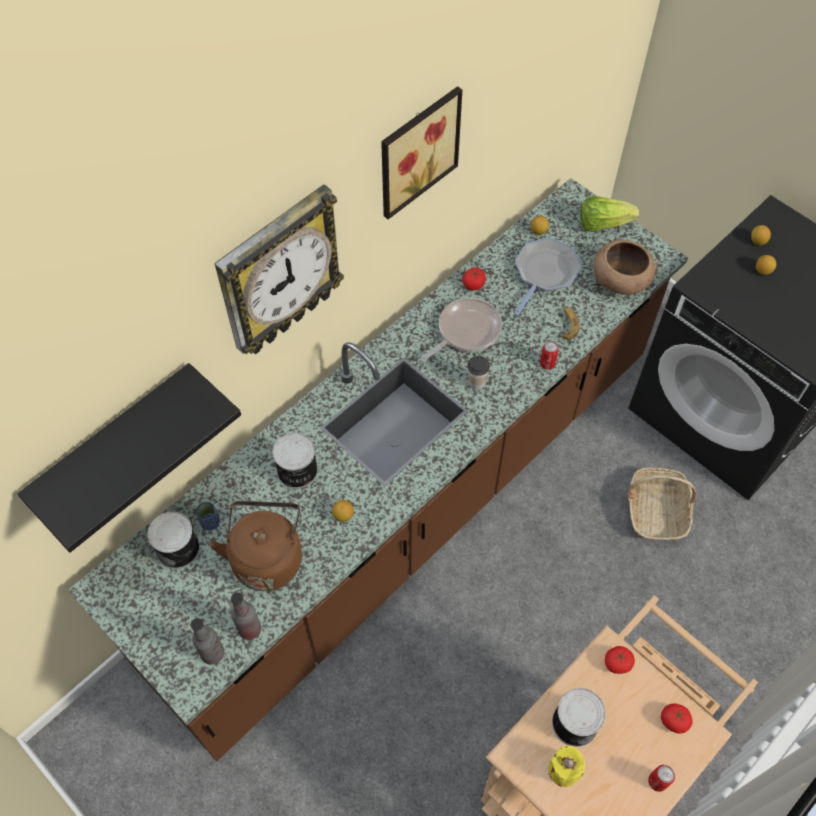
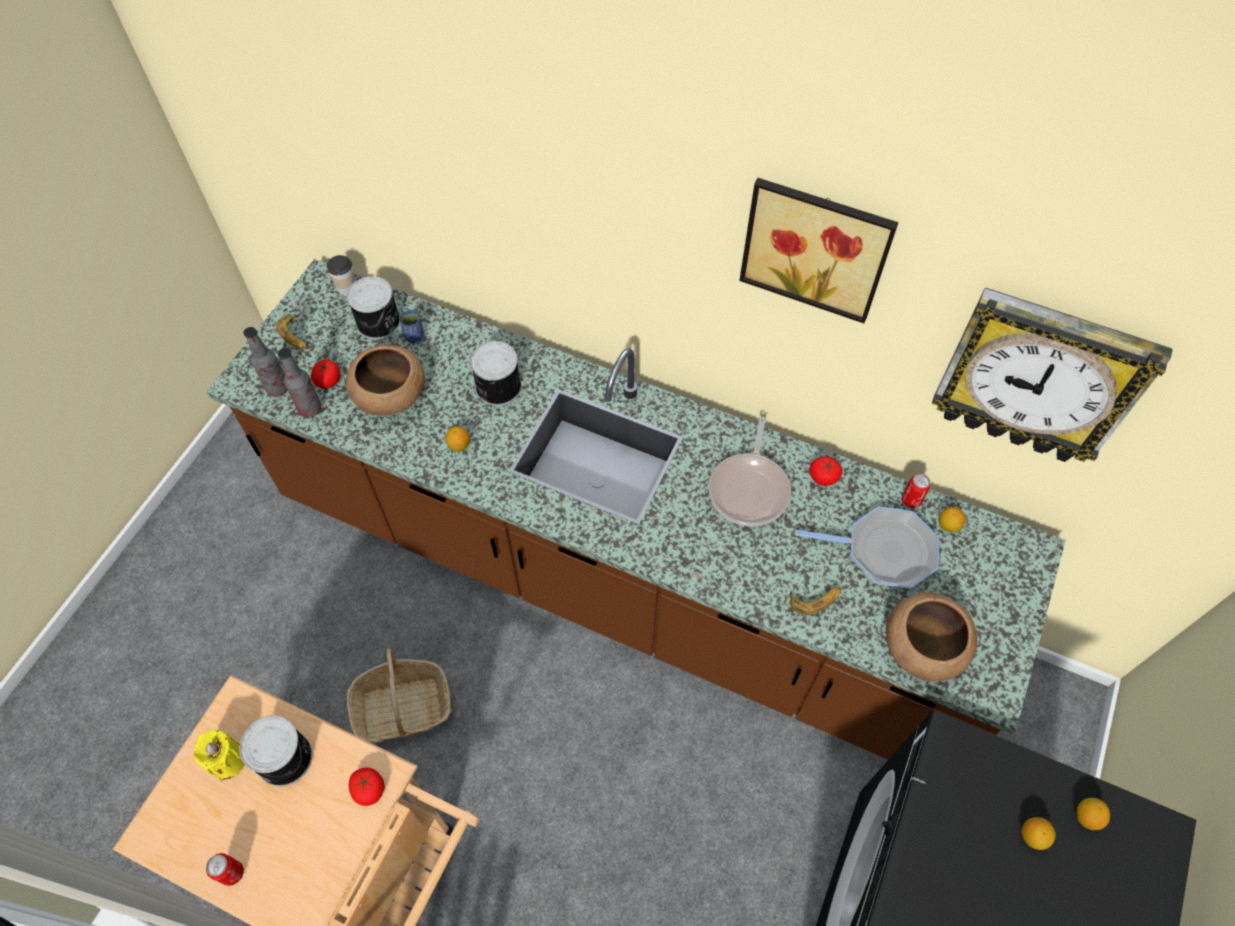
camera: 70 degrees right, 0 degrees up
(115, 444) = (383, 179): black shelf -> none
(157, 626) = (295, 336): none -> banana
(267, 556) = (391, 395): brown kettle -> brown bowl
(278, 273) = (591, 198): wall clock -> wall clock (1039, 378)
(466, 331) = (750, 489): frying pan -> frying pan turned 75 degrees clockwise
(476, 382) = (681, 522): cup -> cup (347, 288)
(547, 363) = (744, 592): can -> can (911, 500)
(603, 224) = (1008, 600): lettuce -> none
(656, 510) = (725, 868): basket -> basket (403, 707)
(674, 720) = (311, 876): tomato -> tomato (328, 380)

